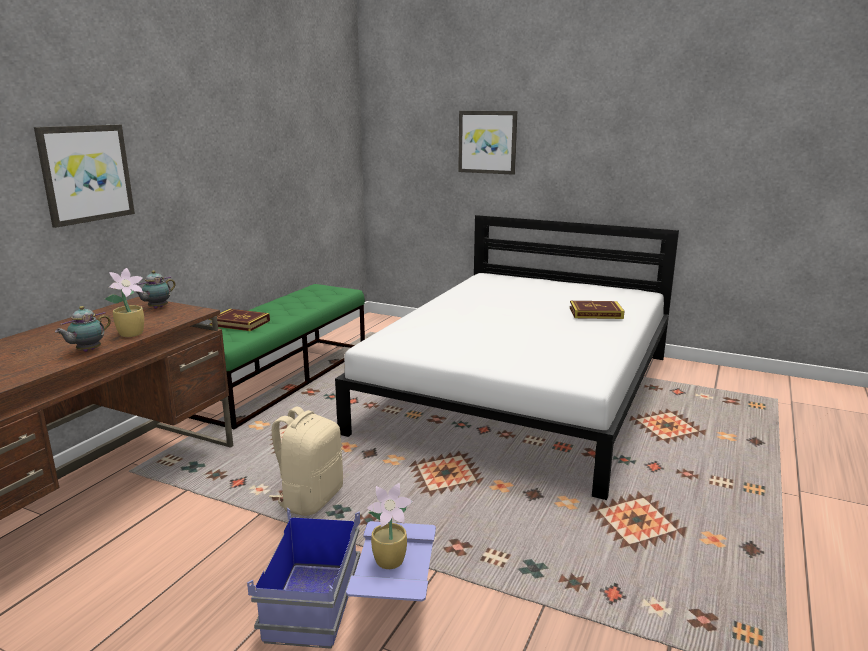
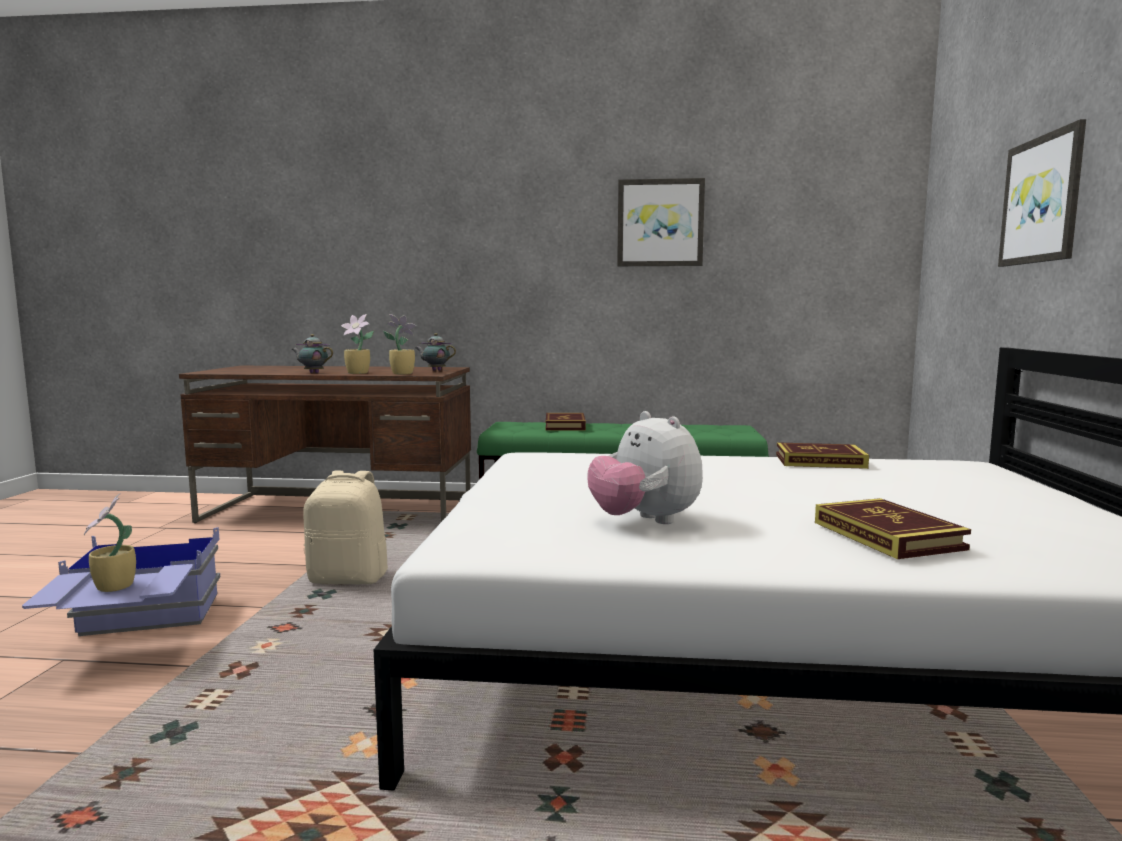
camera: 70 degrees right, 10 degrees down
(86, 173) = (437, 247): picture -> picture (660, 223)
(171, 320) = (401, 373): none -> potted plant
(461, 293) = (820, 461): none -> book
(552, 342) = (644, 521): none -> plush toy

